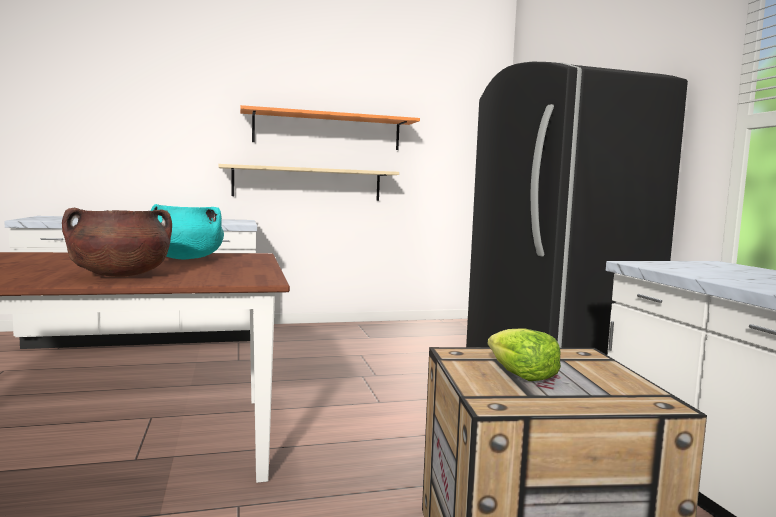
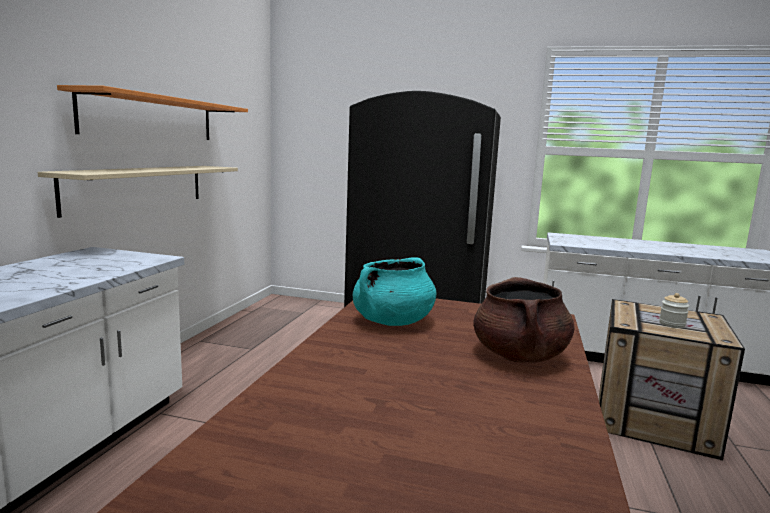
camera: 60 degrees left, 5 degrees up
(521, 375) = (672, 324): lettuce -> jar

